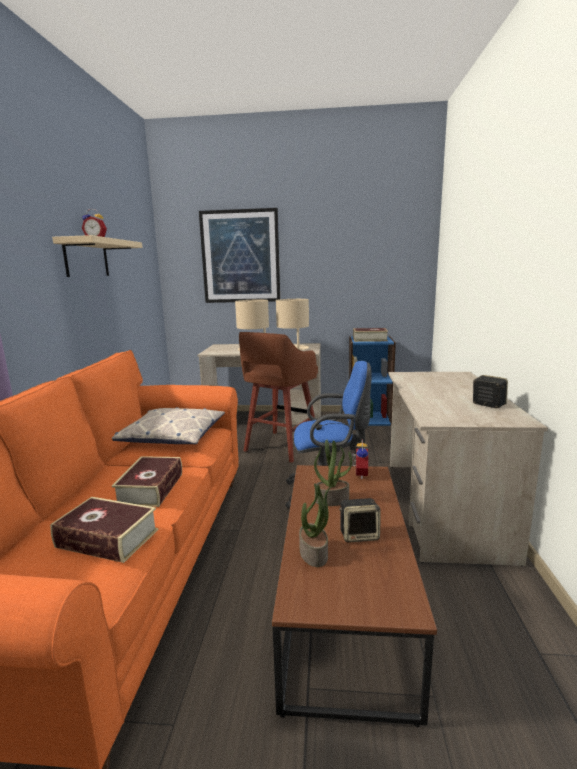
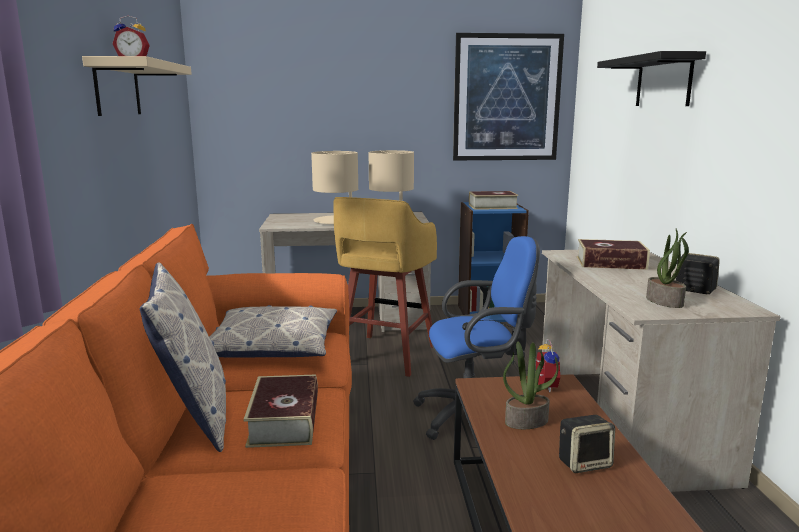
camera: 10 degrees left, 0 degrees up
(95, 481) = (194, 416): none -> pillow
(107, 538) = (269, 492): book -> book (610, 263)
(240, 256) = (311, 90): picture -> picture (507, 98)
(280, 447) = (385, 356): brown stool -> yellow stool
(314, 553) = (541, 490): potted plant -> potted plant (665, 301)
(484, 240) = (663, 81): none -> black shelf

